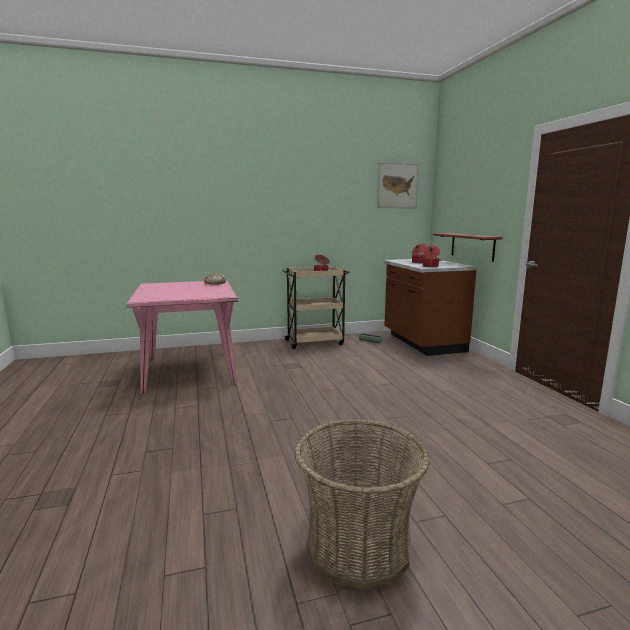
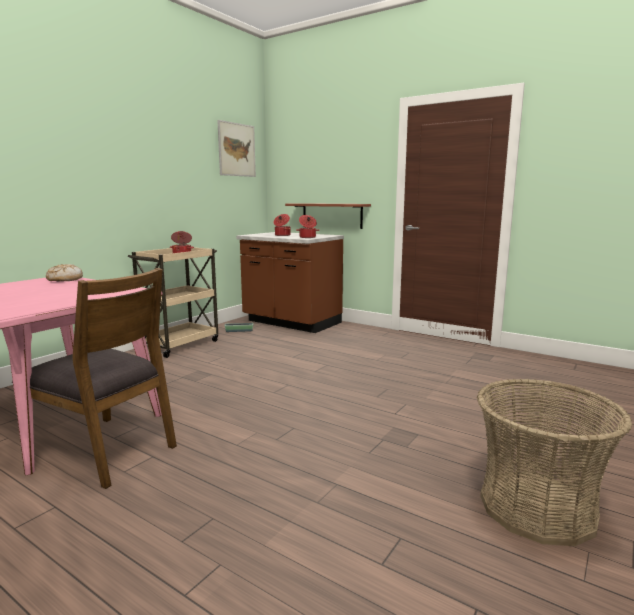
camera: 40 degrees left, 0 degrees up
(184, 394) = (104, 450): none -> brown chair

